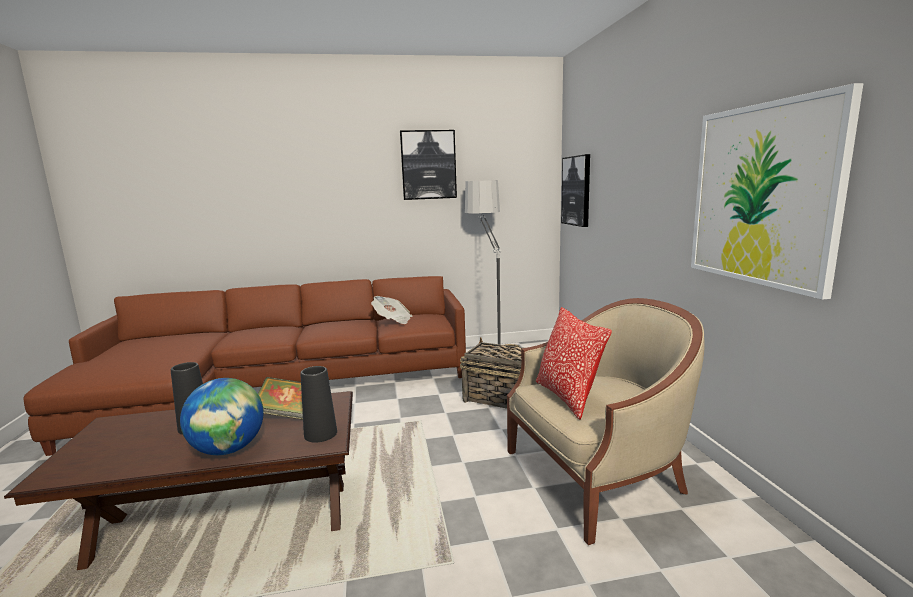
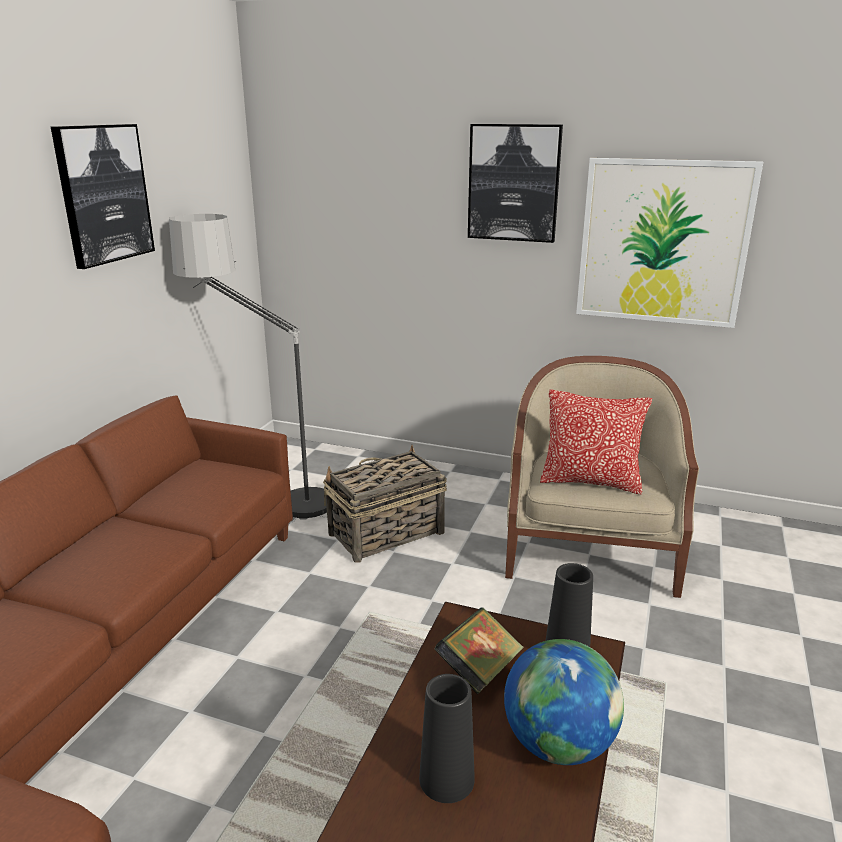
camera: 60 degrees left, 10 degrees up
(393, 320) = (176, 498): newspaper -> none
(576, 191) = (310, 221): picture -> picture (514, 183)

